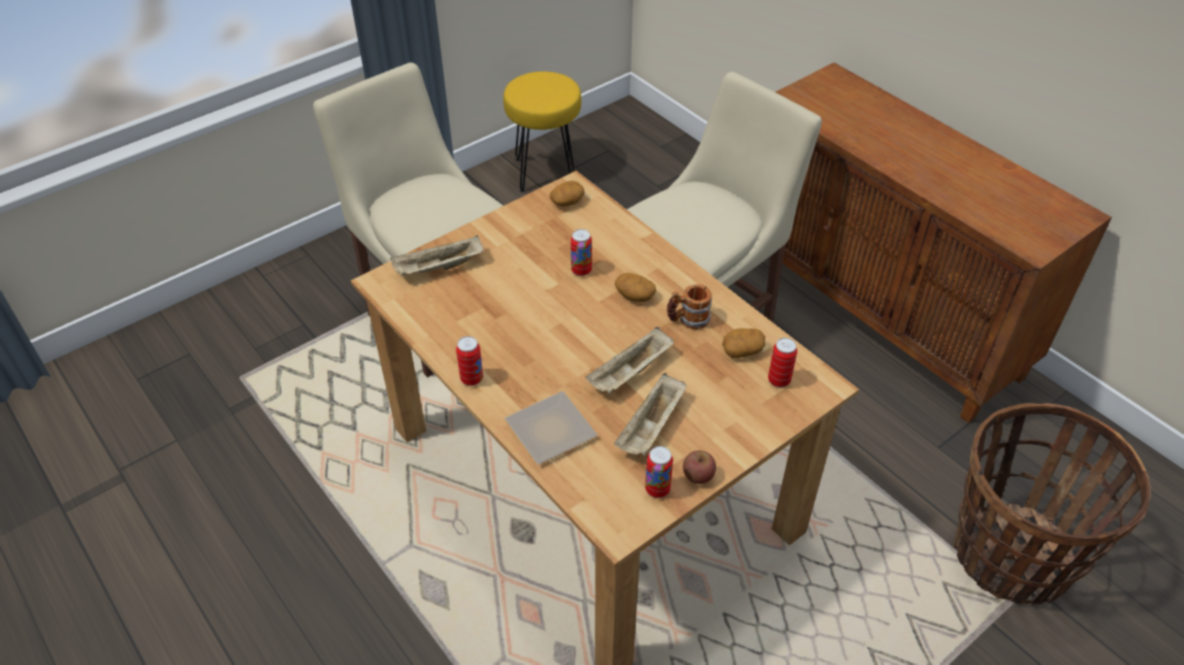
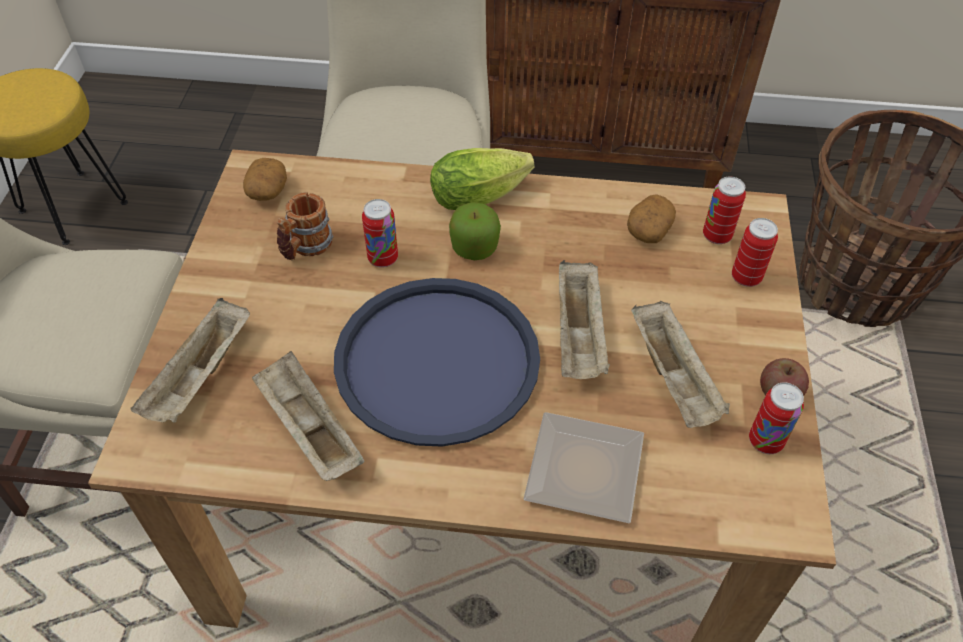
camera: 45 degrees left, 5 degrees up
(455, 322) = (309, 429): none -> beige tray
(472, 379) = (418, 484): can -> can (746, 277)
(546, 335) = (437, 361): none -> blue tray
(634, 295) = (475, 247): potato -> apple
(674, 272) = (484, 194): none -> lettuce
(688, 320) = (560, 235): mug -> mug (305, 247)

